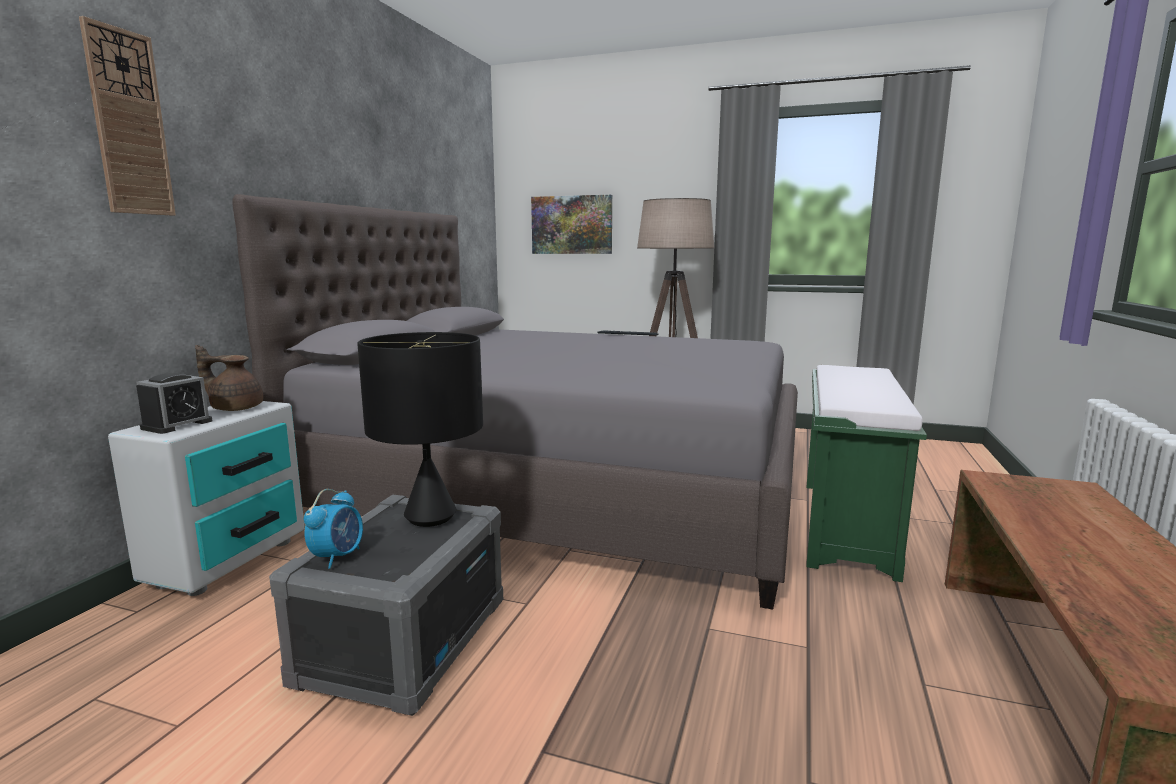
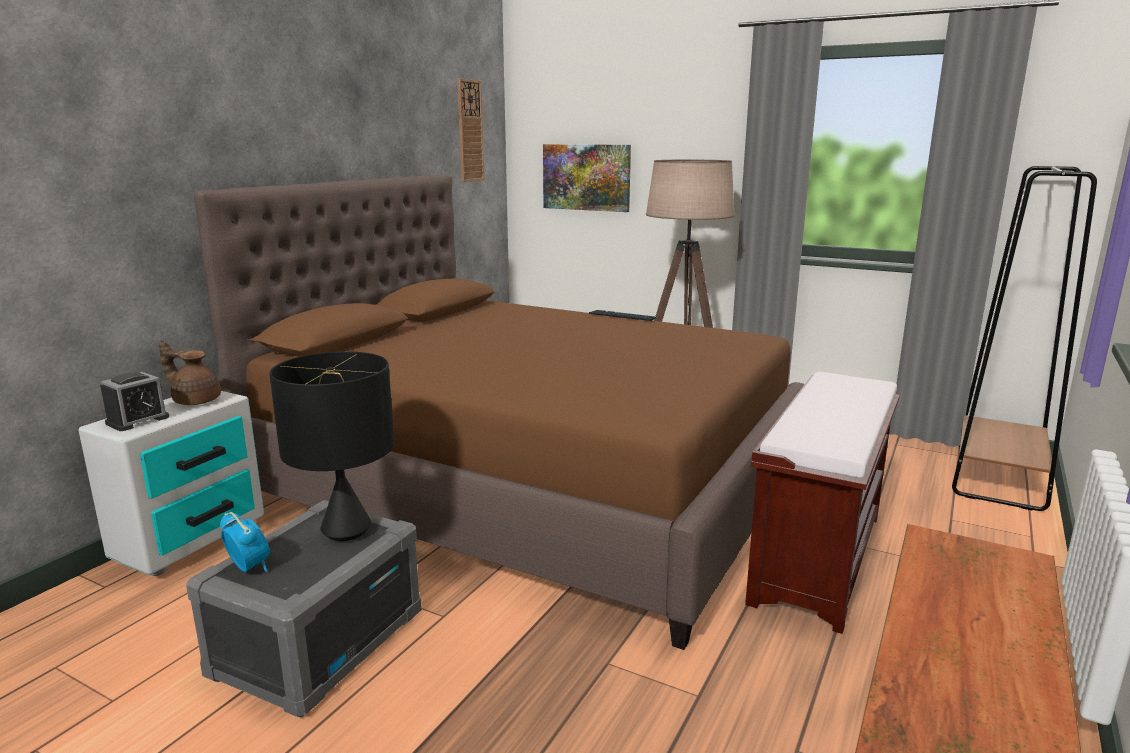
camera: 10 degrees right, 5 degrees up
(129, 123) = (91, 136): wall clock -> wall clock (470, 131)
(338, 556) = (249, 567): alarm clock -> alarm clock turned 75 degrees counterclockwise
(562, 488) = (531, 485): grey bed -> brown bed
(844, 524) = (817, 556): green bench -> brown bench
(950, 458) = (997, 478): none -> clothes rack

